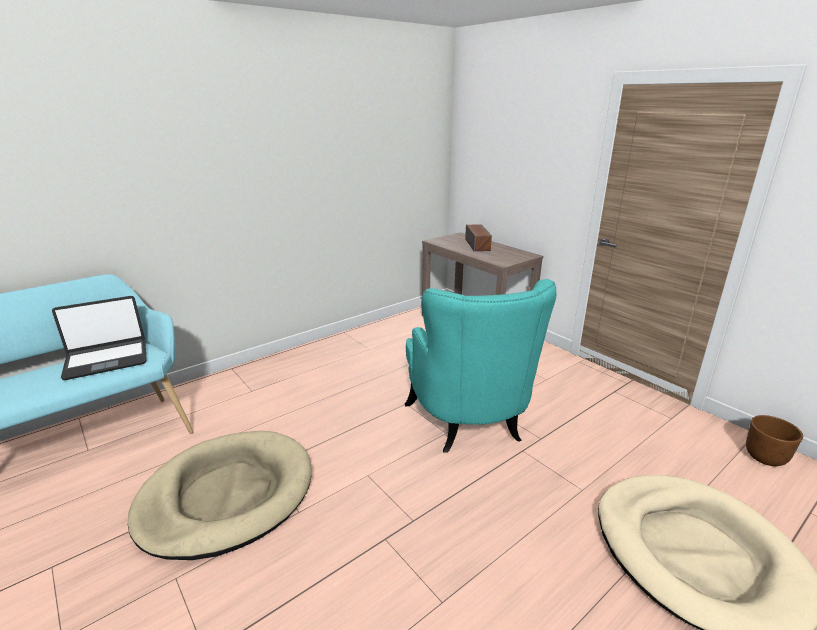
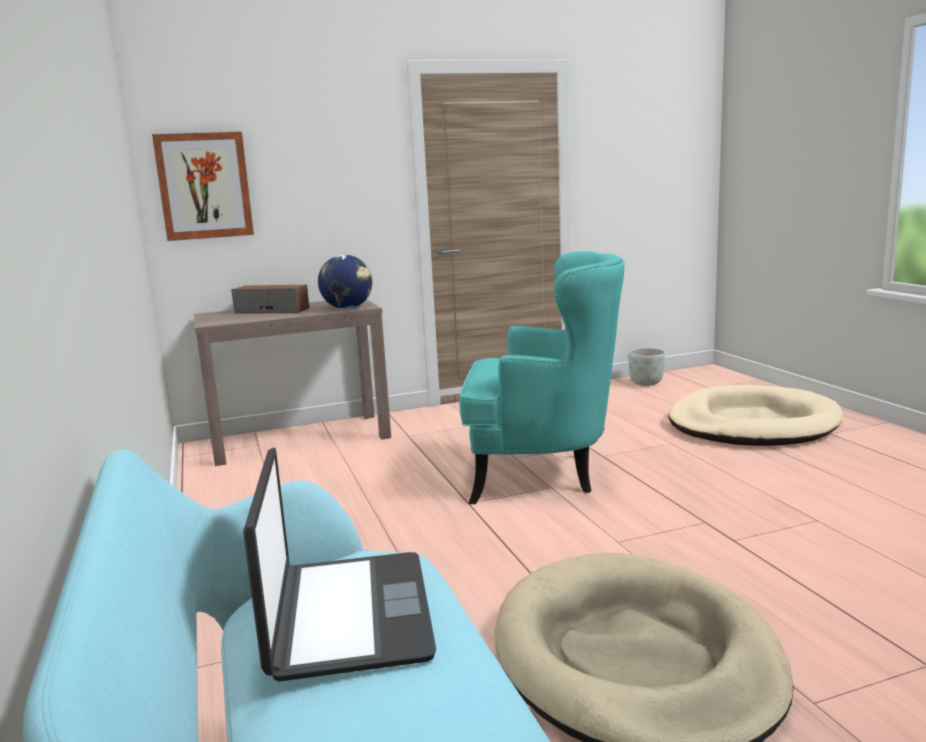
camera: 70 degrees left, 10 degrees down
(476, 158) = (204, 186): none -> picture
(496, 259) = (347, 308): none -> globe
(765, 458) = (646, 383): brown planter -> grey planter

